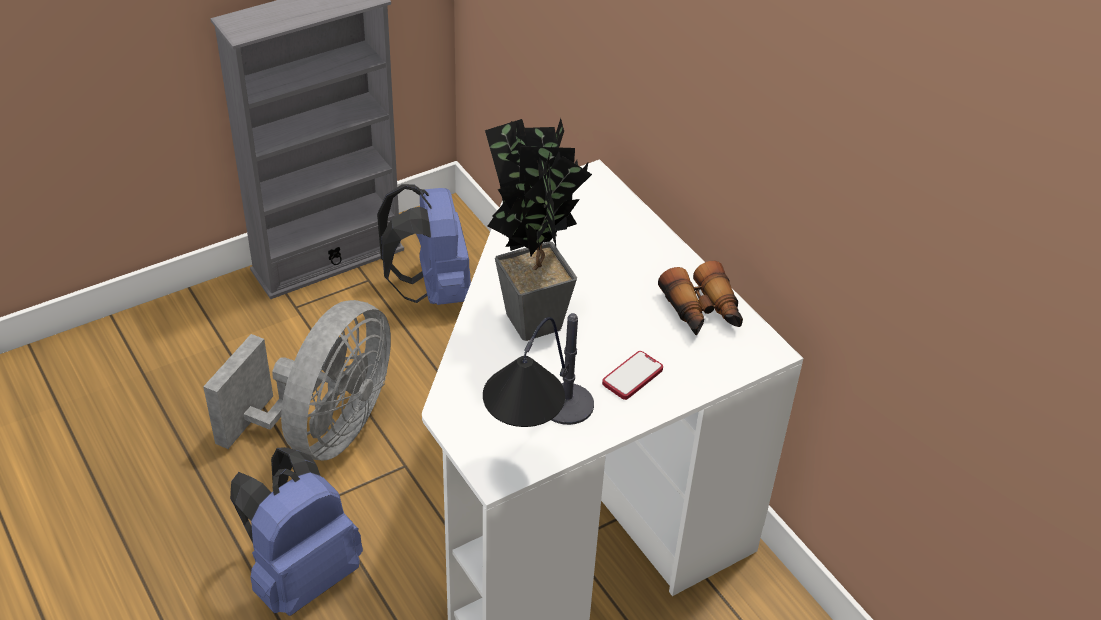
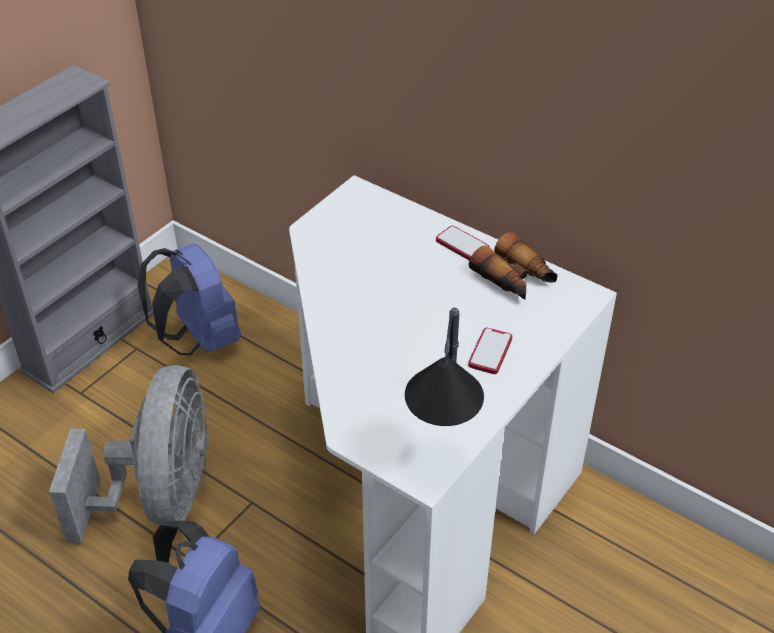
camera: 20 degrees left, 0 degrees up
(534, 313) = (376, 323): potted plant -> none
(668, 262) = (462, 245): none -> phone

